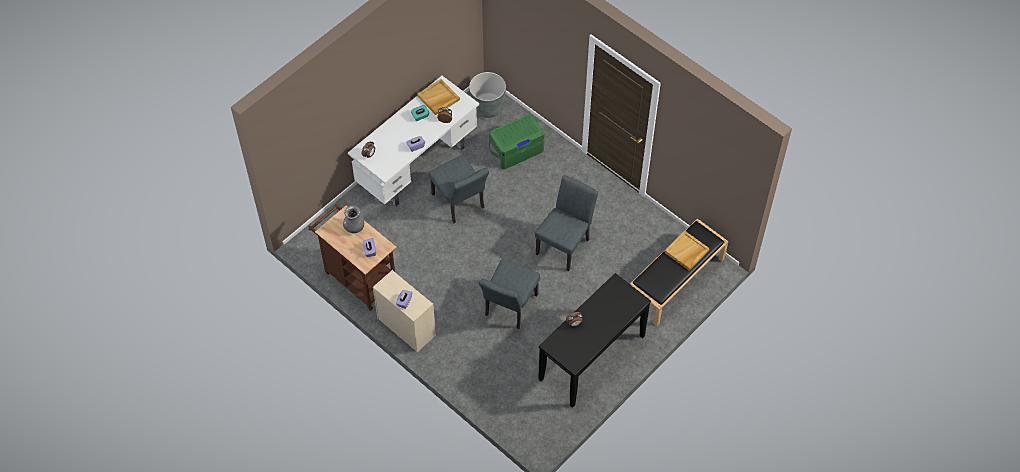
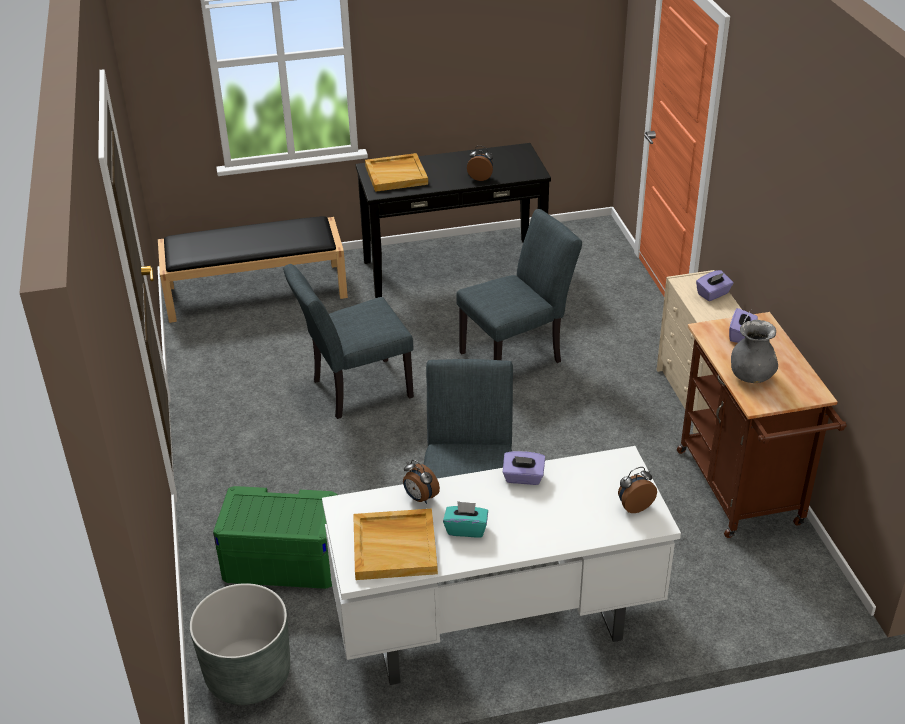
camera: 145 degrees left, 20 degrees down
(686, 252) = (227, 241): beige tray -> beige tray (396, 175)

